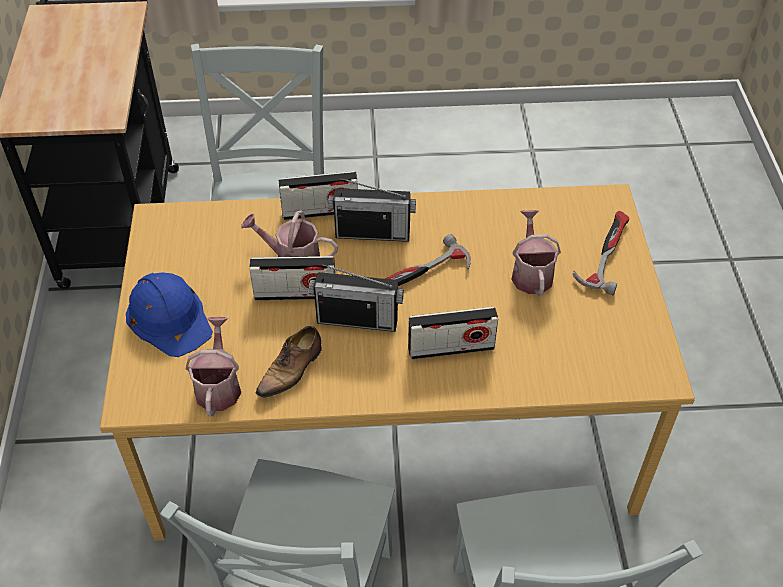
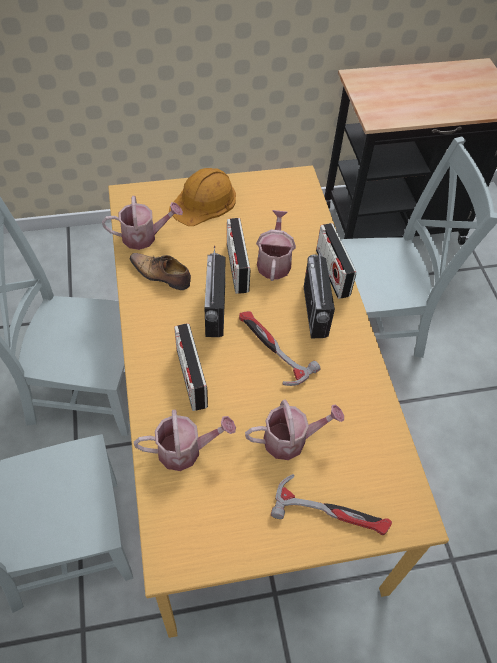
camera: 80 degrees right, 5 degrees up
(169, 317) = (204, 201): blue hard hat -> orange hard hat
(541, 358) = (185, 450): none -> watering can

